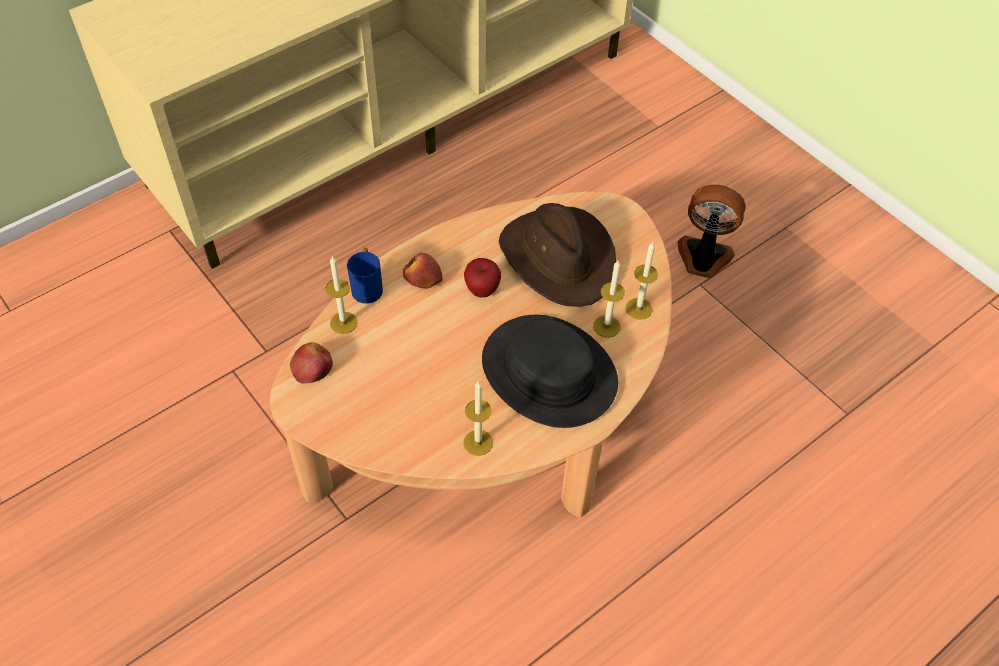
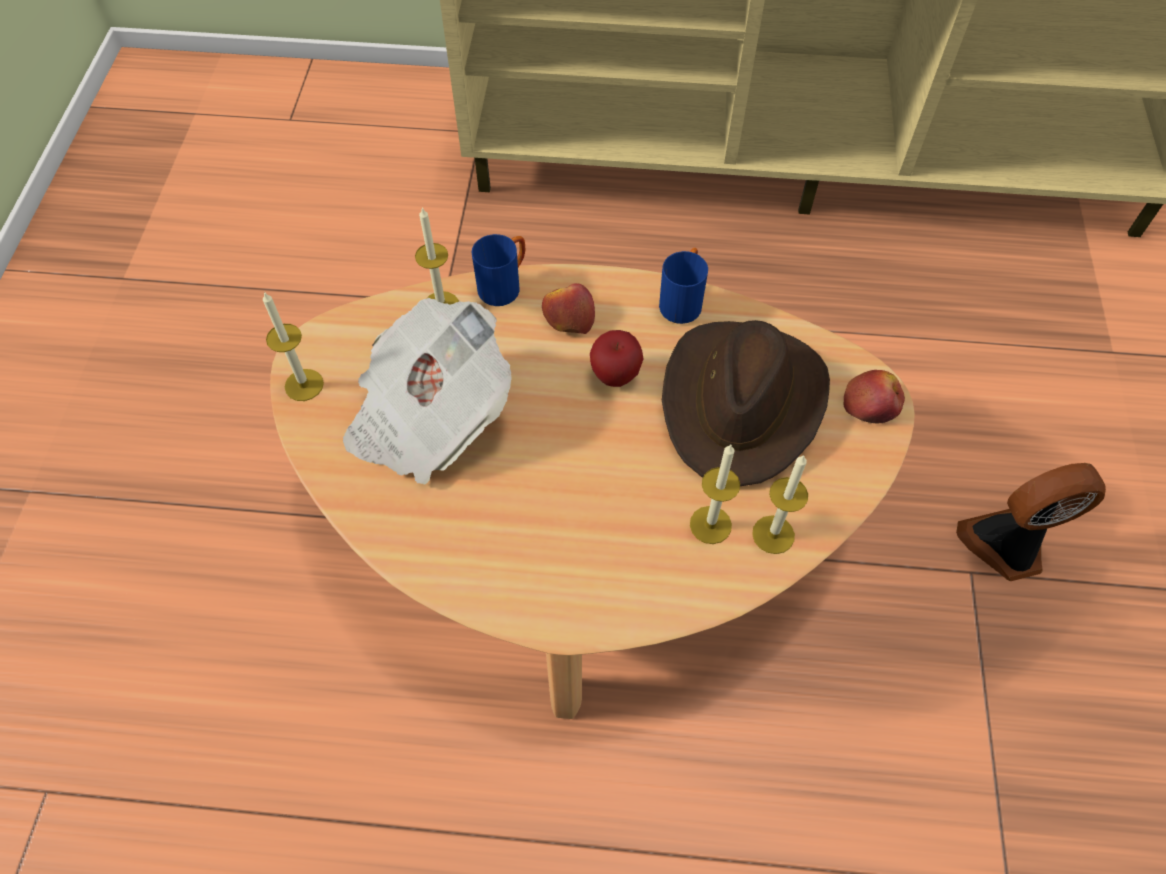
camera: 45 degrees right, 5 degrees up
(312, 367) = (363, 329): apple -> apple (872, 403)
(406, 384) = (428, 416): none -> newspaper
(473, 228) = (682, 301): none -> blue mug
(478, 442) = (425, 539): candle -> candle (304, 385)
(548, 372) = (584, 524): black hat -> none
(703, 259) = (1007, 546): fan -> fan turned 75 degrees counterclockwise

